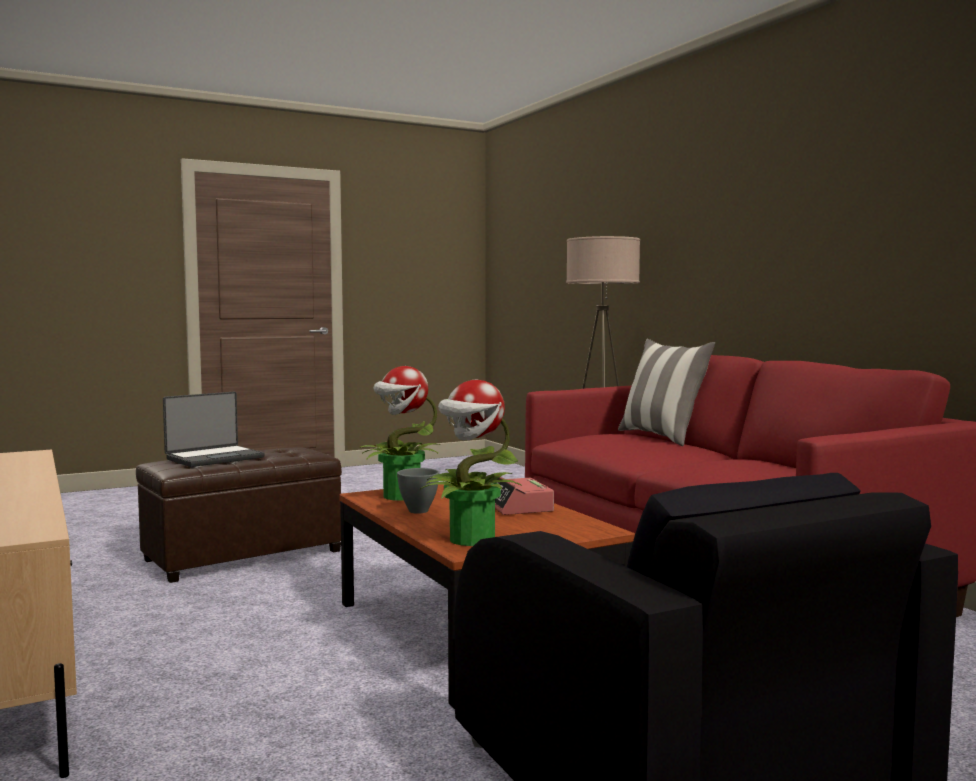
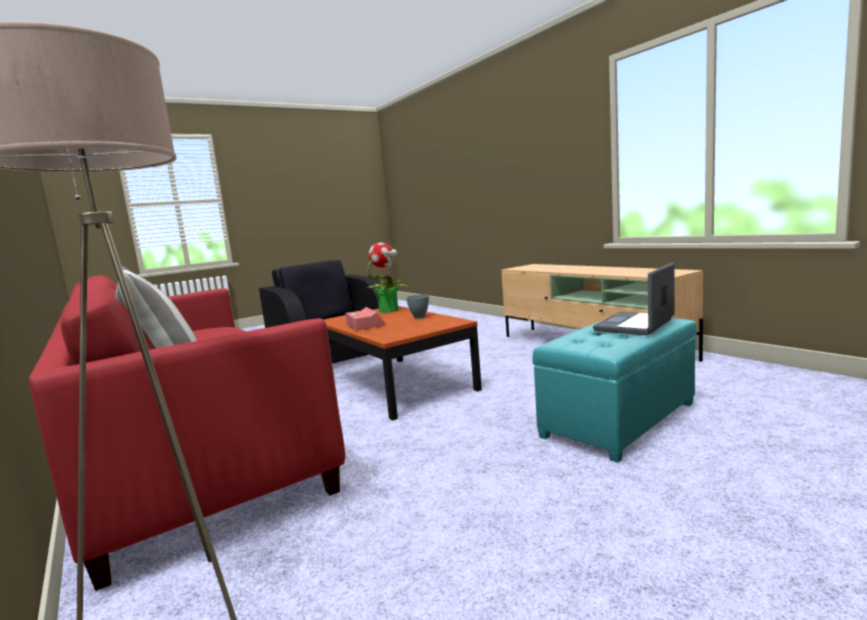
camera: 175 degrees right, 5 degrees up
(243, 555) = (620, 420): brown ottoman -> turquoise ottoman
(400, 496) = (436, 323): potted plant -> none

